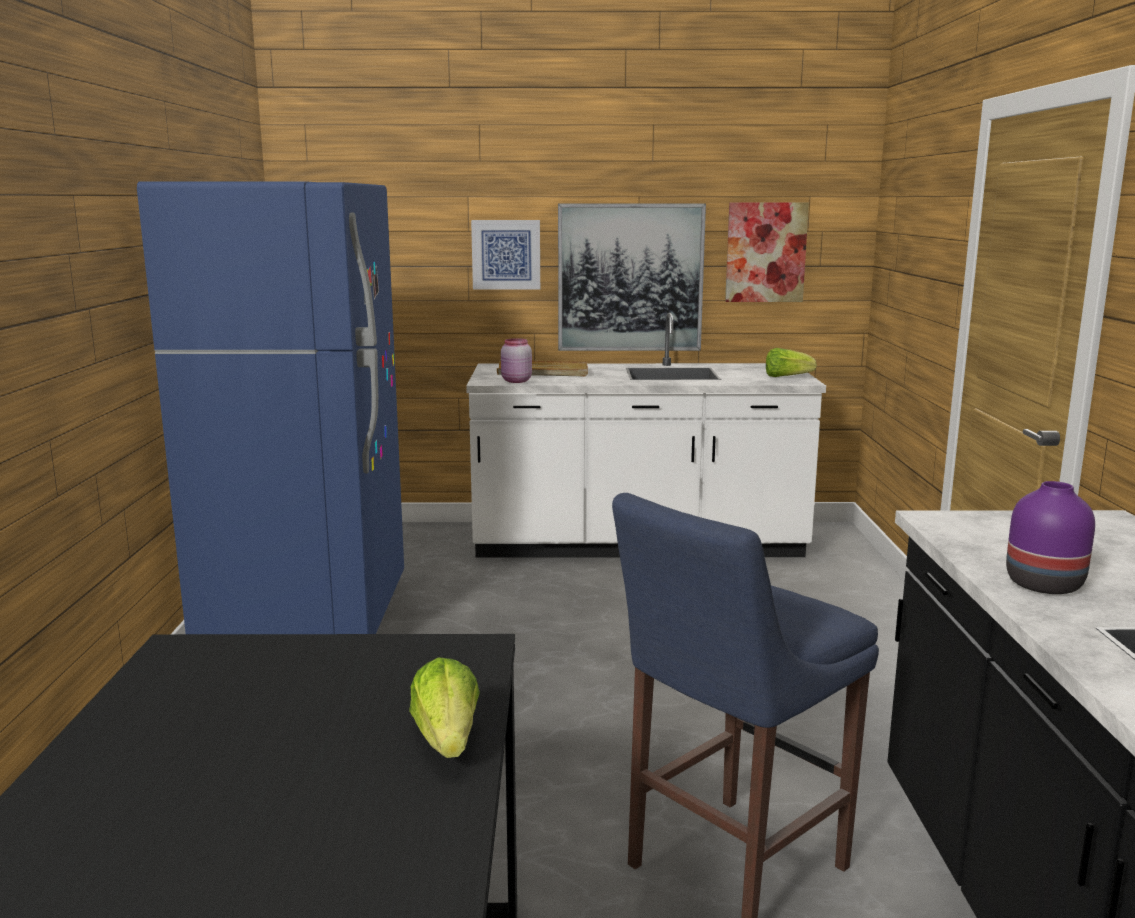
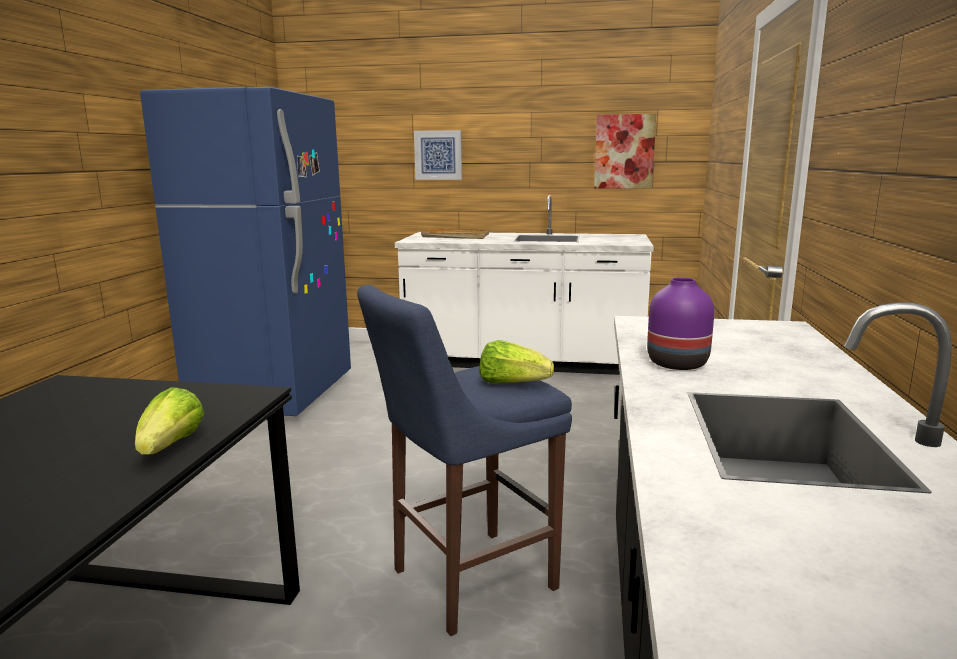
camera: 10 degrees right, 0 degrees up
(515, 381) = (431, 240): pink jar -> none
(630, 278) = (525, 171): picture -> none
(786, 377) = (629, 241): lettuce -> lettuce (512, 383)

